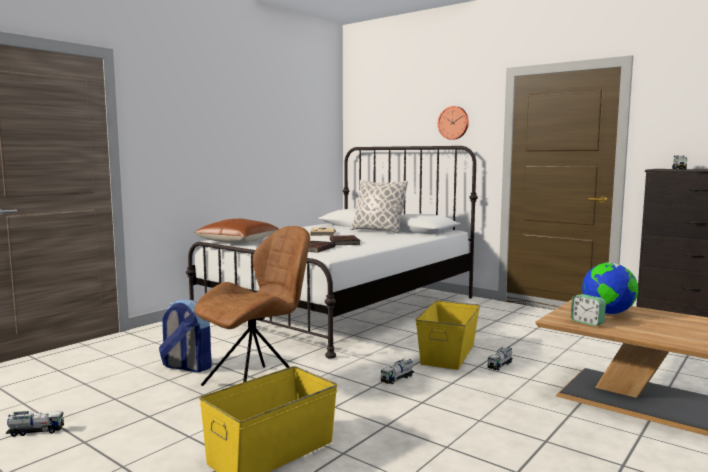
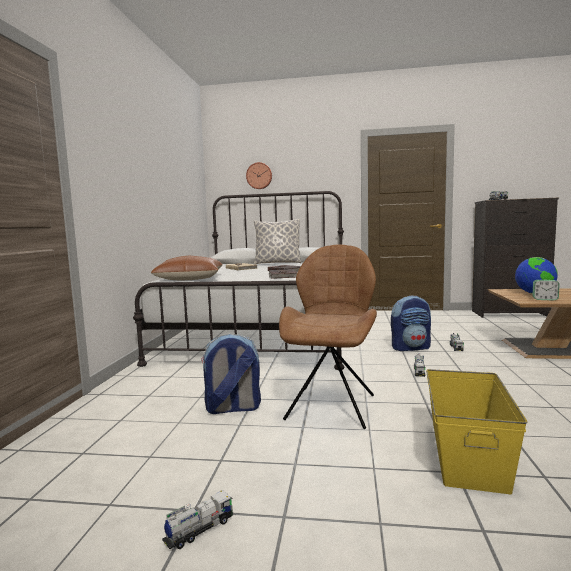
camera: 30 degrees left, 0 degrees up
(448, 353) = (411, 348): yellow storage box -> backpack
(453, 123) = (317, 173): wall clock -> wall clock (259, 176)

